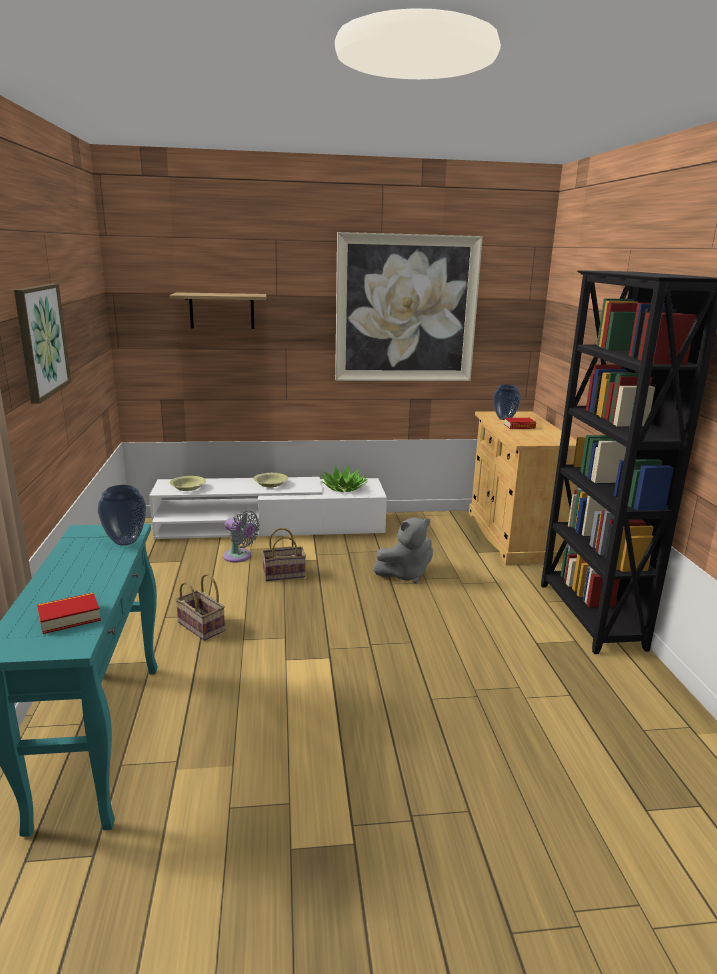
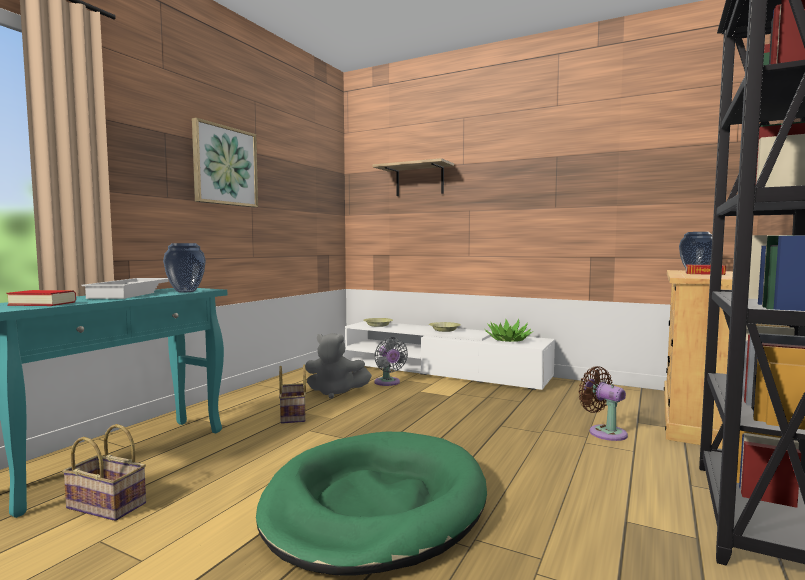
camera: 35 degrees right, 15 degrees down
(78, 563) = (132, 294): none -> white tray
(285, 574) = (408, 399): basket -> basket (109, 505)
(389, 690) = (375, 504): none -> green dog bed
(405, 574) = (525, 422): grey plush toy -> grey plush toy (335, 393)
(406, 309) = (583, 165): picture -> none
(465, 569) = (604, 432): none -> brown fan

